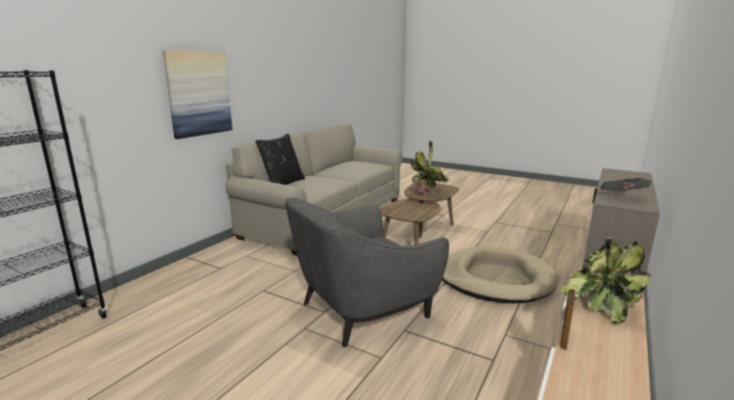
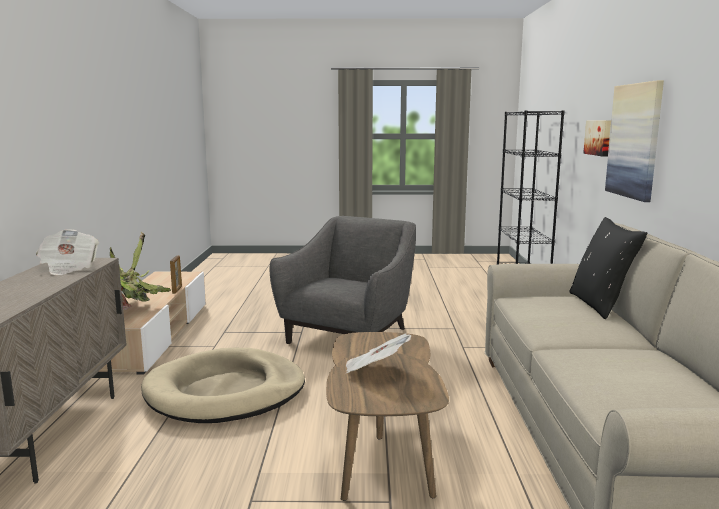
camera: 150 degrees right, 5 degrees down
(133, 97) = (599, 137): none -> picture
(430, 193) = (375, 370): potted plant -> newspaper

